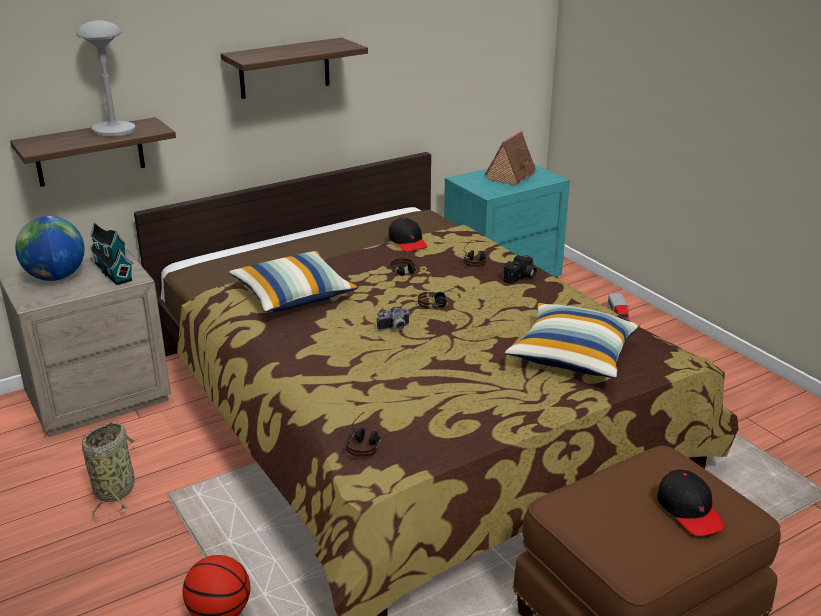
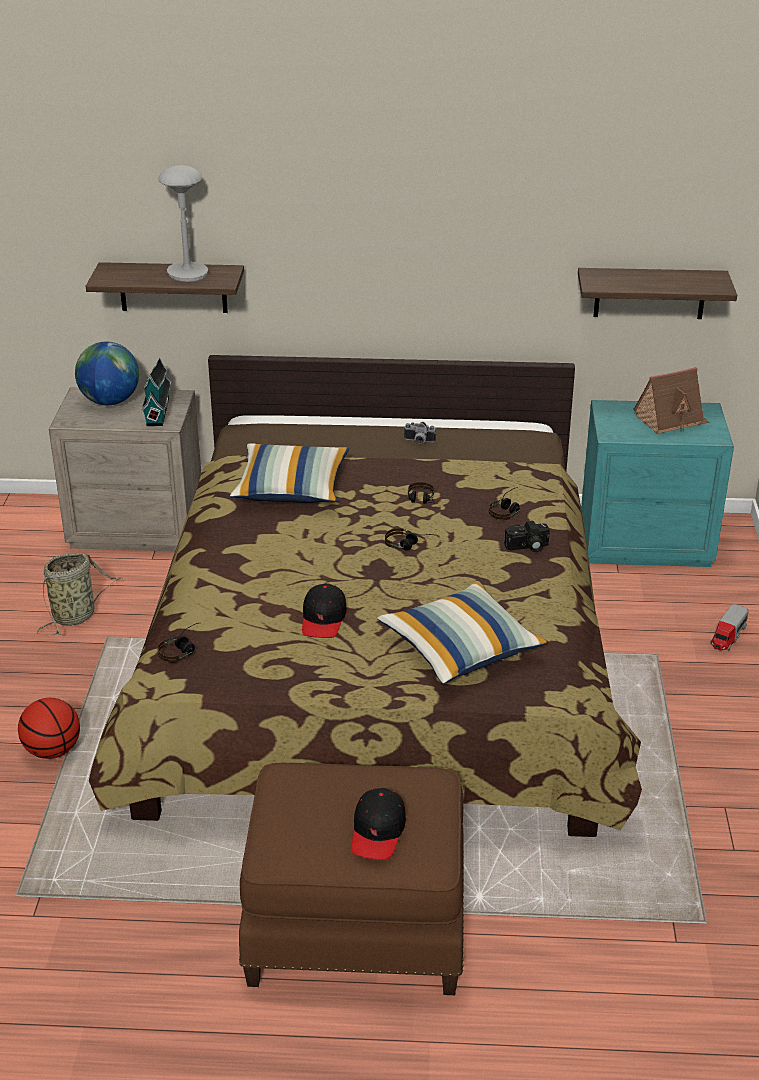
camera: 35 degrees right, 5 degrees up
(284, 68) = (394, 238): shelf -> shelf (650, 293)
(394, 328) = (335, 555): camera -> camera (418, 442)
(408, 242) = (467, 466): black cap -> black cap (323, 619)

